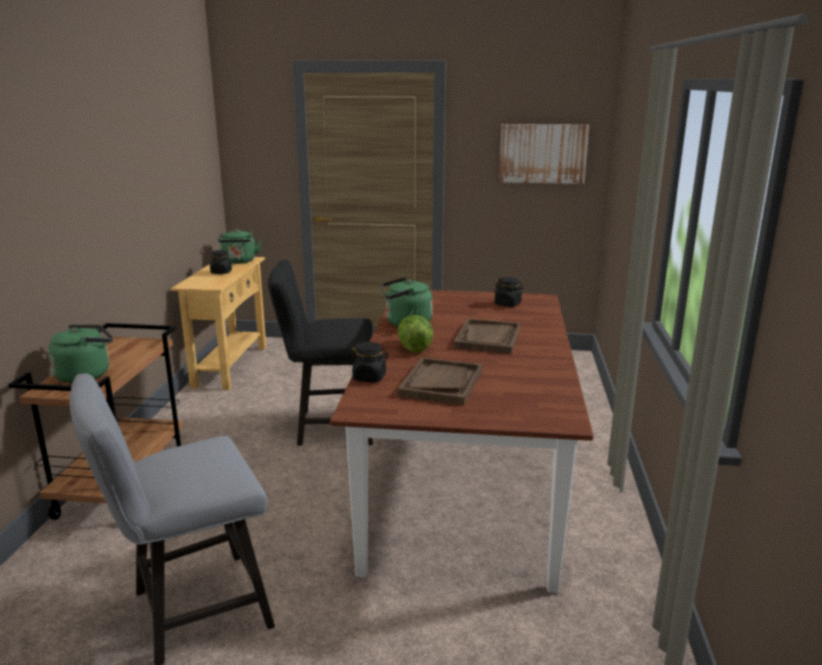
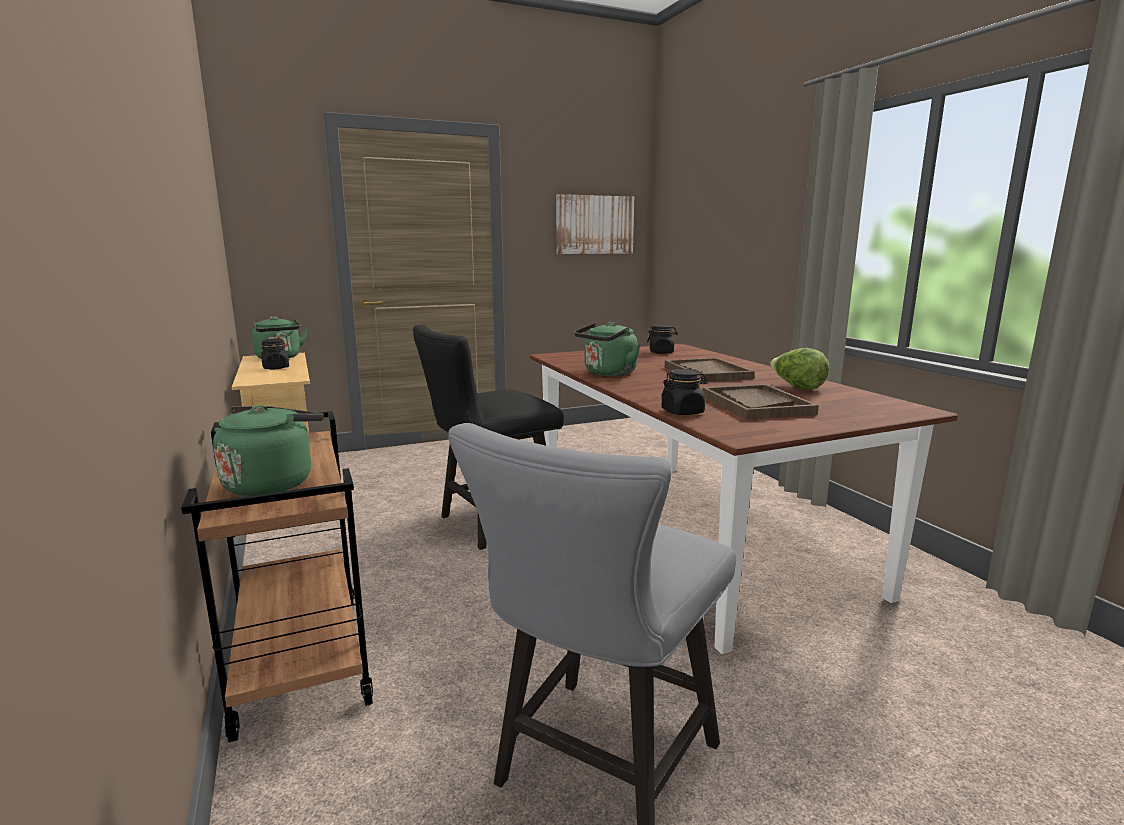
camera: 30 degrees left, 5 degrees down
(414, 348) = (663, 387): lettuce -> lettuce (797, 387)

